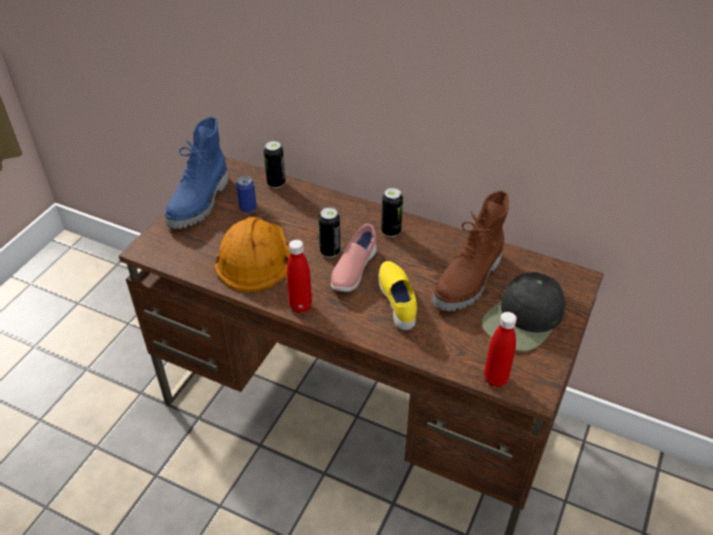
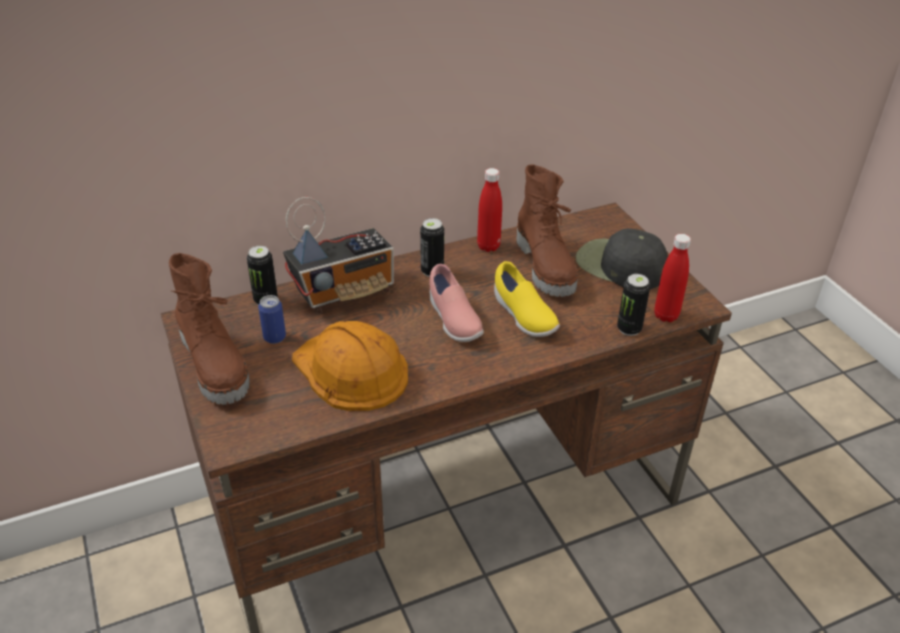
camera: 50 degrees left, 5 degrees down
(200, 202) = (216, 365): blue boot -> brown boot
(300, 306) = (457, 376): red bottle -> red bottle (488, 246)
(322, 208) = (345, 292): none -> radio
(330, 251) = (410, 319): can -> can (629, 329)
(398, 301) = (523, 316): yellow shoe -> yellow shoe turned 150 degrees counterclockwise
(523, 319) = (619, 265): black cap -> black cap turned 135 degrees clockwise

